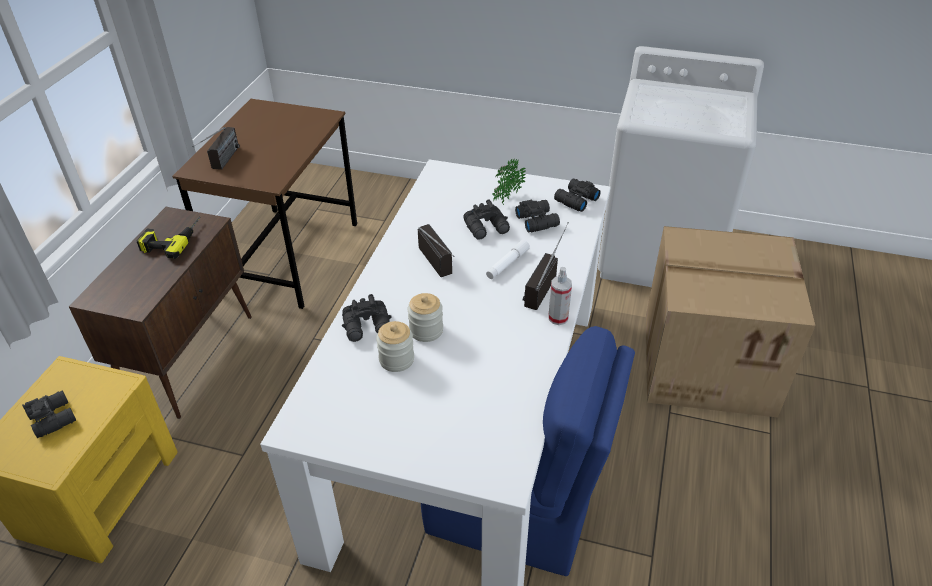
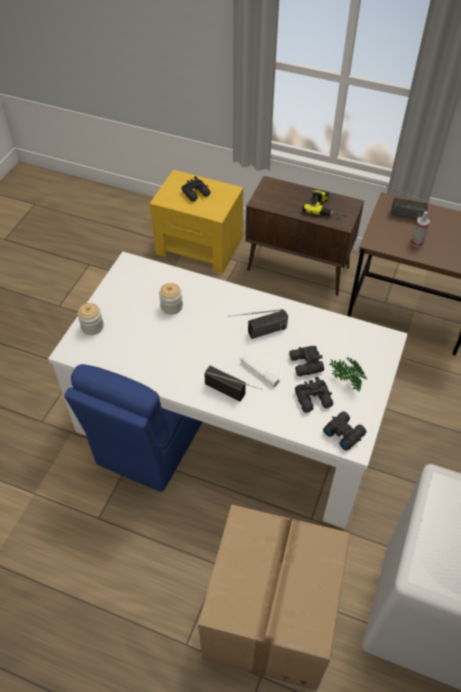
camera: 95 degrees right, 10 degrees up
(368, 327) = (203, 293): black binoculars -> none
(426, 330) = (195, 322): jar -> jar (92, 326)
(558, 318) = (195, 396): spray bottle -> spray bottle (417, 242)

